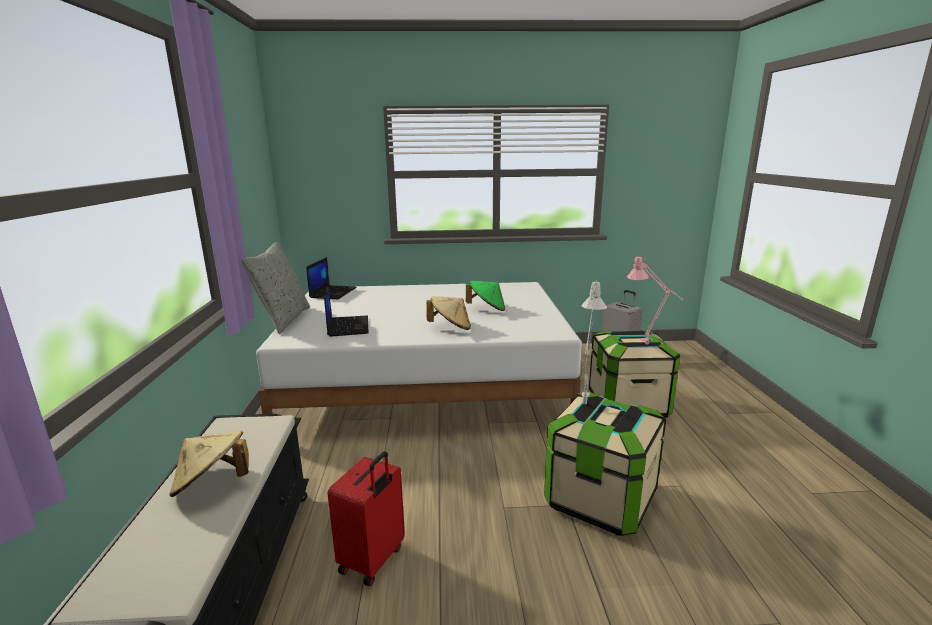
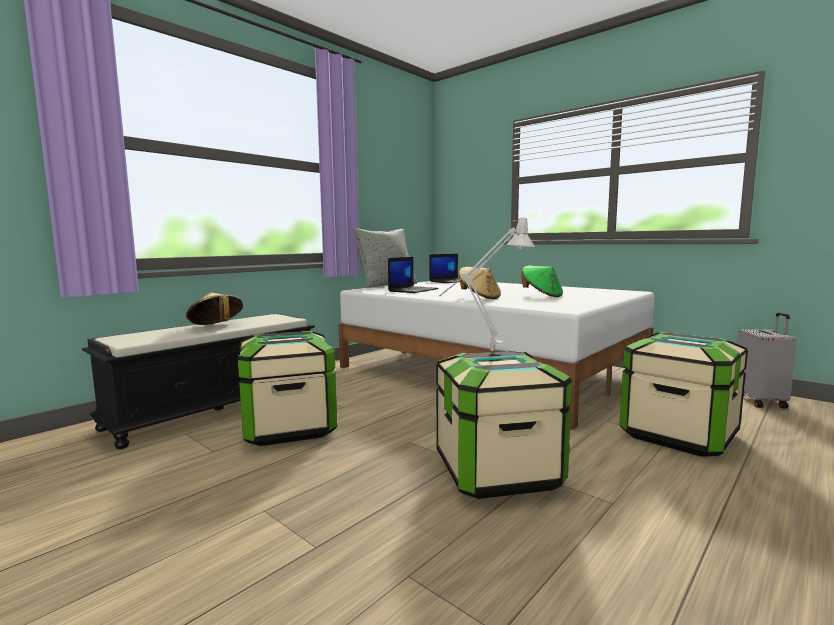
camera: 45 degrees right, 10 degrees down
(373, 560) = (289, 428): red suitcase -> storage box
(650, 344) = (694, 344): pink table lamp -> none

